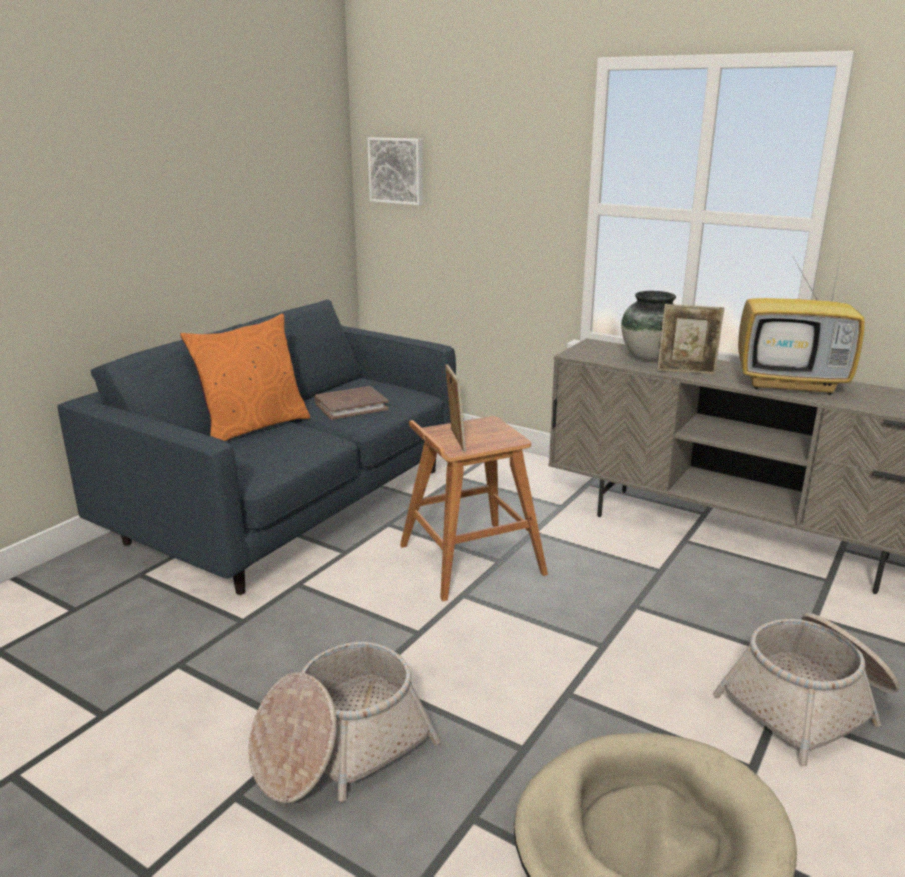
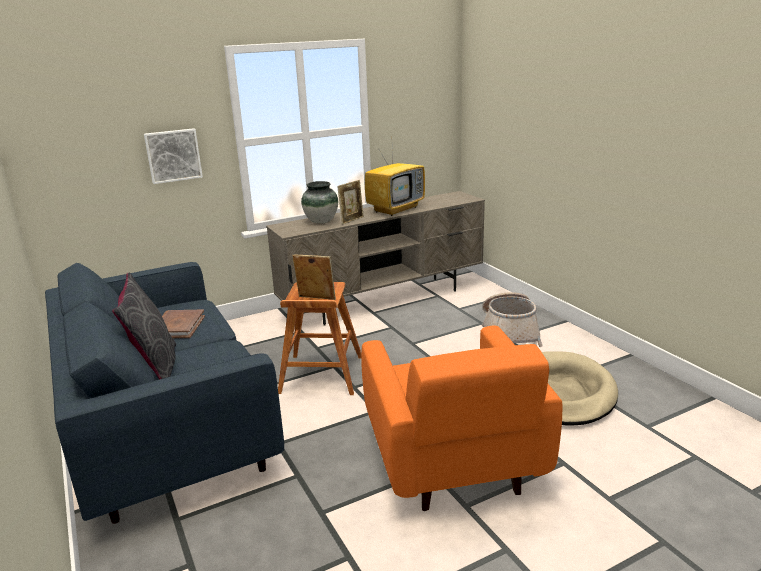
camera: 60 degrees left, 0 degrees up
(253, 426) = (155, 368): orange pillow -> grey pillow
(339, 748) = (452, 460): basket -> orange armchair
(397, 170) = (58, 145): picture -> picture (173, 155)

